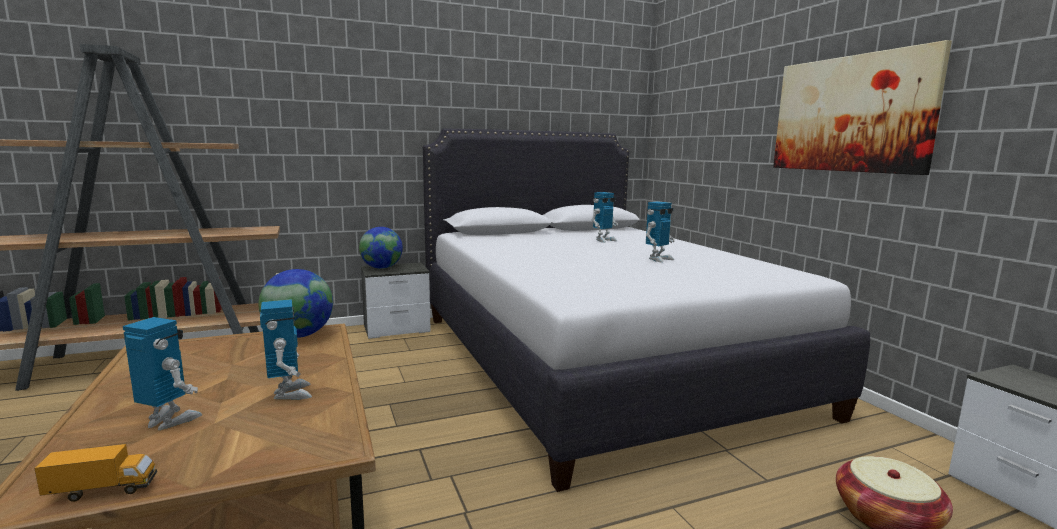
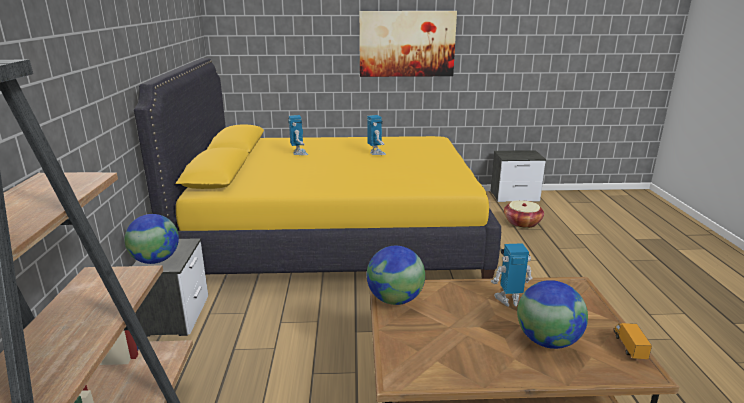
camera: 70 degrees left, 10 degrees up
(168, 421) = (547, 341): toy robot -> globe
(595, 360) = (335, 239): white bed -> yellow bed

